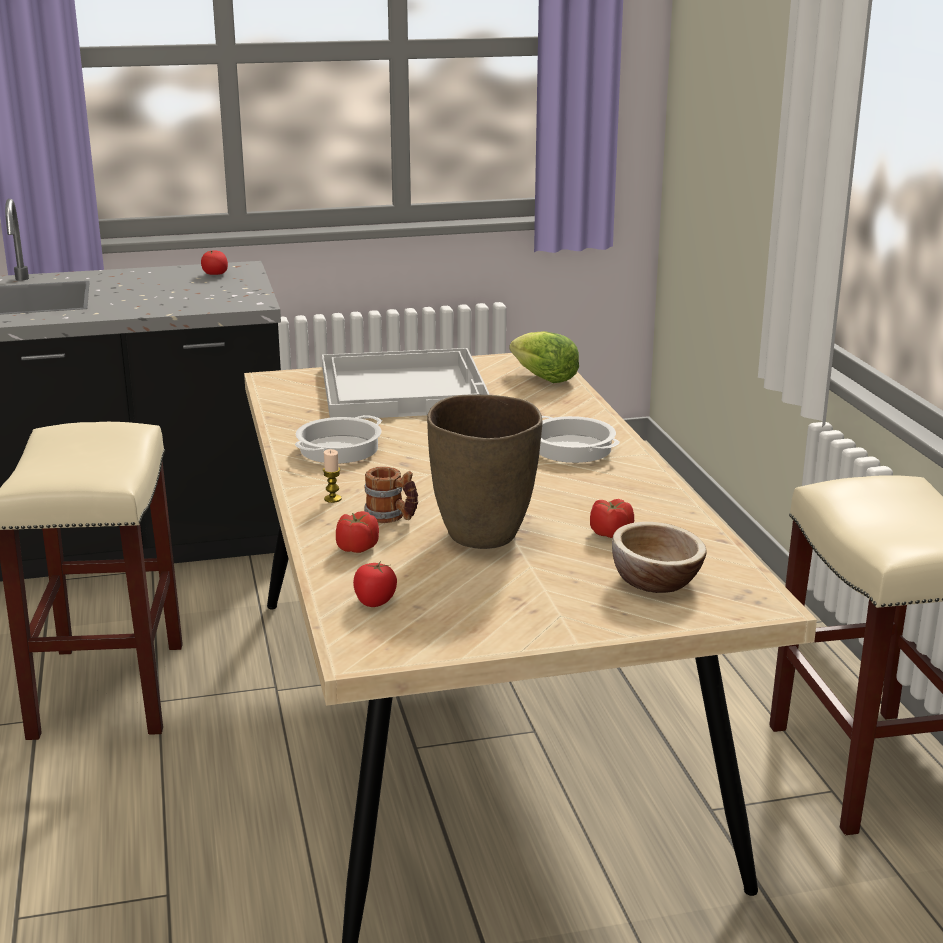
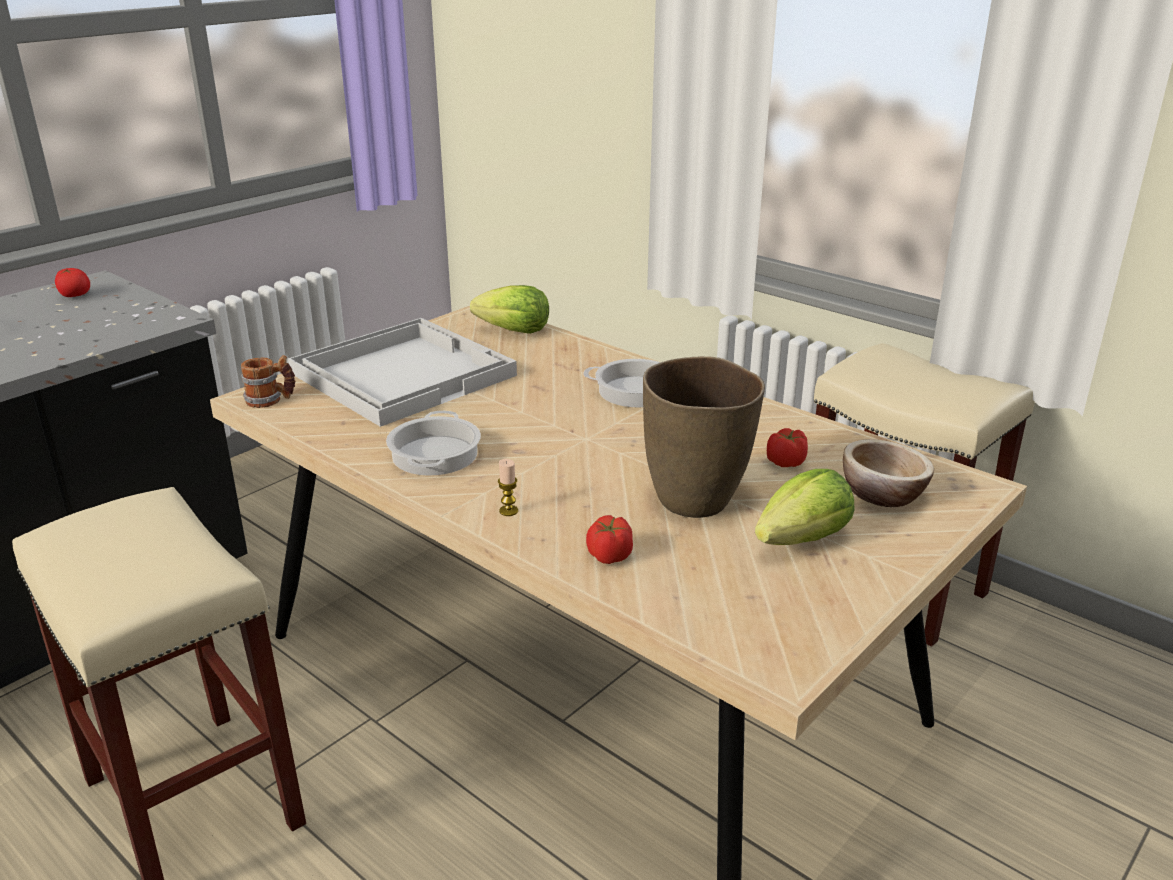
camera: 35 degrees left, 5 degrees up
(374, 601) = (710, 607): tomato -> none
(391, 517) = (591, 511): mug -> mug (271, 400)
(524, 587) = (803, 540): none -> lettuce

